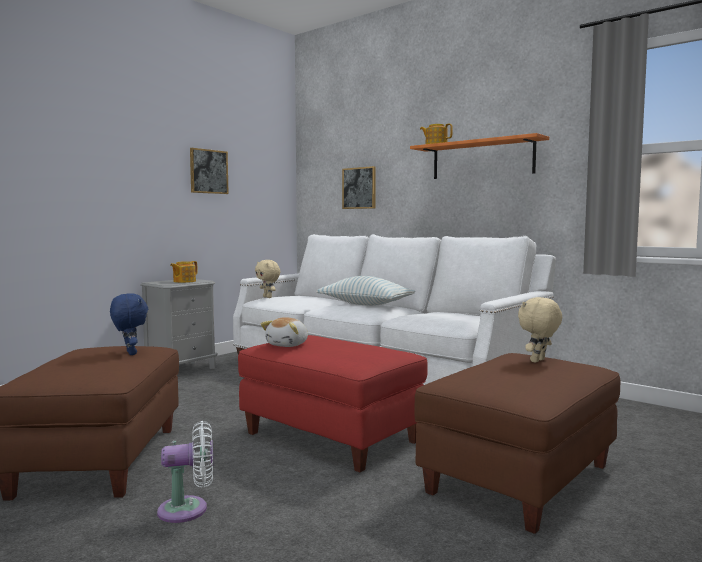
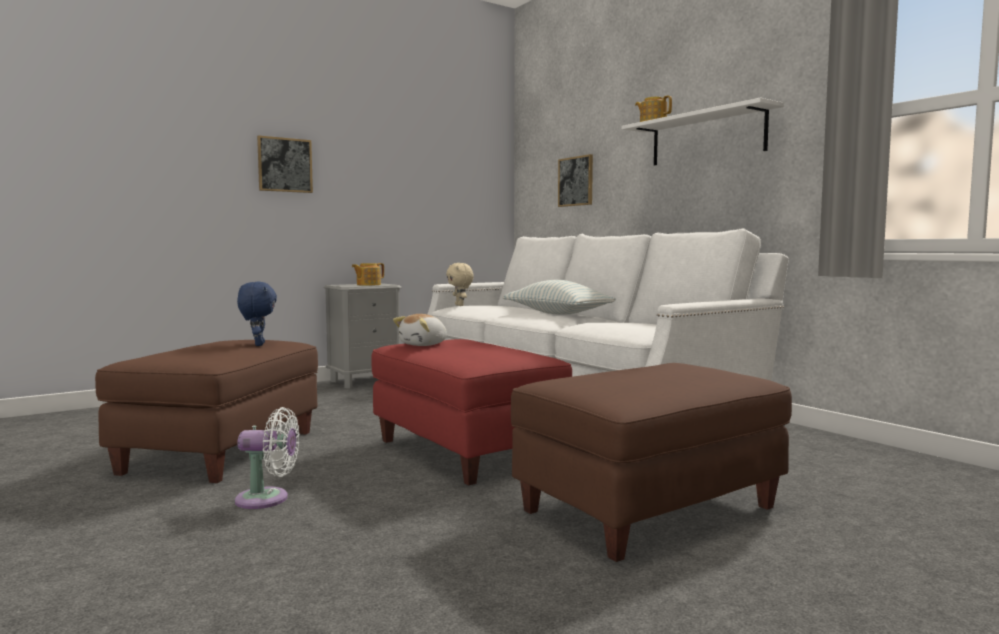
camera: 15 degrees right, 0 degrees up
(208, 171) = (404, 166): picture -> picture (285, 165)
(482, 159) = (706, 137): orange shelf -> white shelf
(538, 361) = (689, 369): beige plush toy -> none

